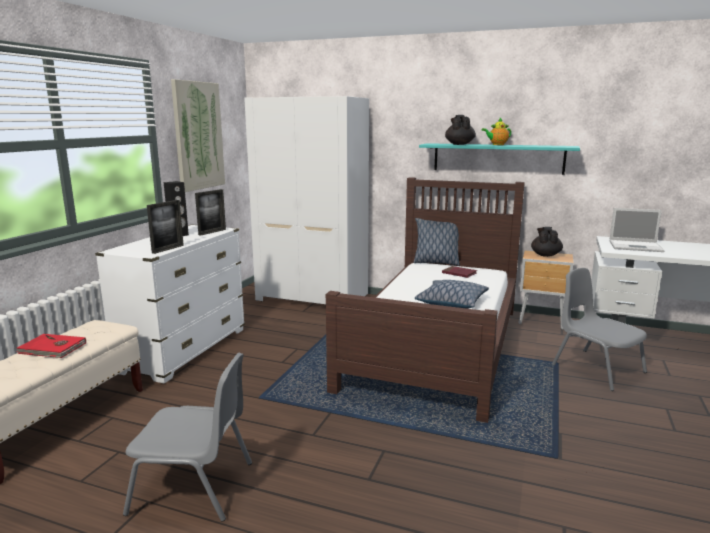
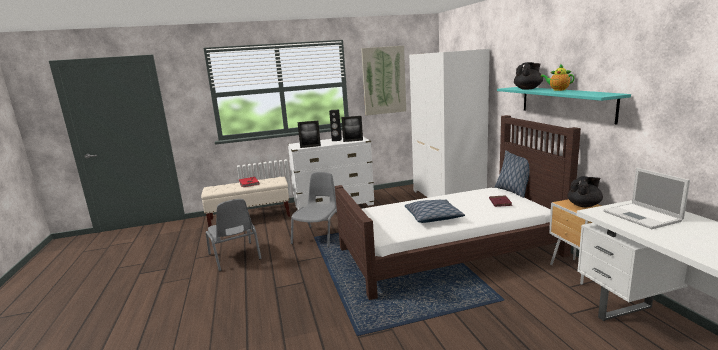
camera: 55 degrees right, 0 degrees up
(596, 368) = (526, 319): grey chair -> grey chair (319, 236)

